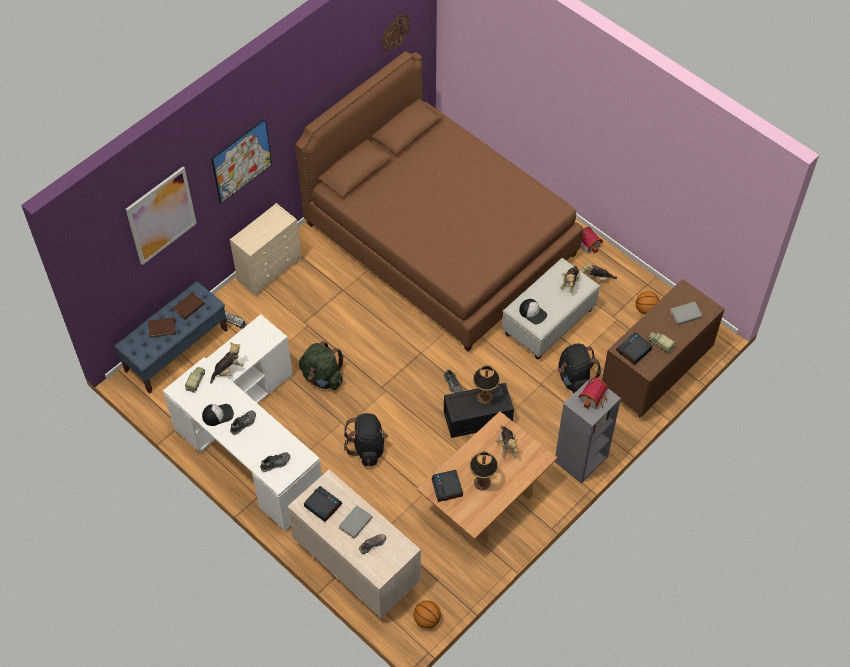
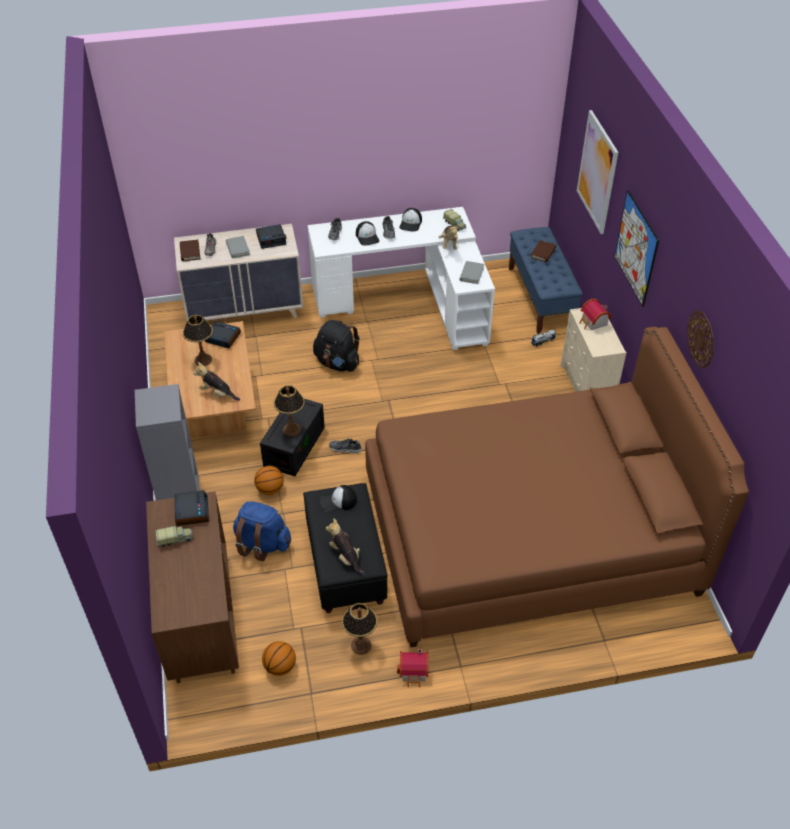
camera: 125 degrees right, 10 degrees down
(189, 307) = (553, 274): brown book -> brown book (190, 252)
(262, 435) = (367, 237): none -> cap
(322, 377) = (434, 368): green backpack -> none
(395, 32) = (752, 417): wall clock -> wall clock (701, 339)
(427, 619) = (161, 325): basketball -> basketball (270, 489)
(549, 321) = (346, 565): white ottoman -> black ottoman
(574, 378) = (262, 544): black backpack -> blue backpack
(593, 398) = (158, 407): toy house -> toy house (593, 323)
(596, 279) = (360, 645): plush toy -> table lamp
(685, 314) = (183, 588): grey book -> grey book (471, 274)

